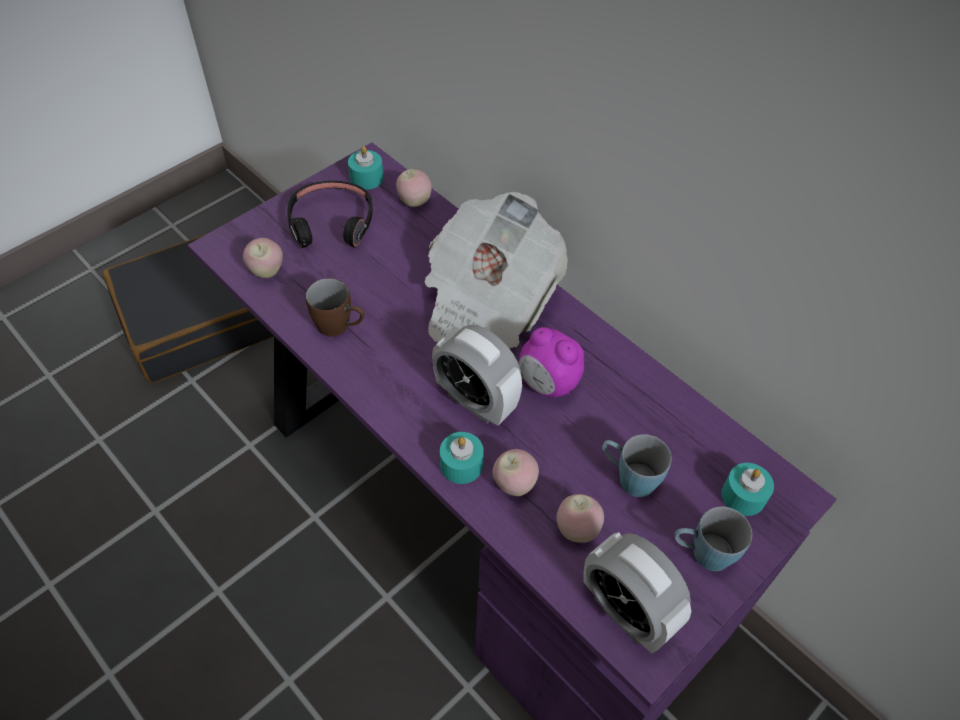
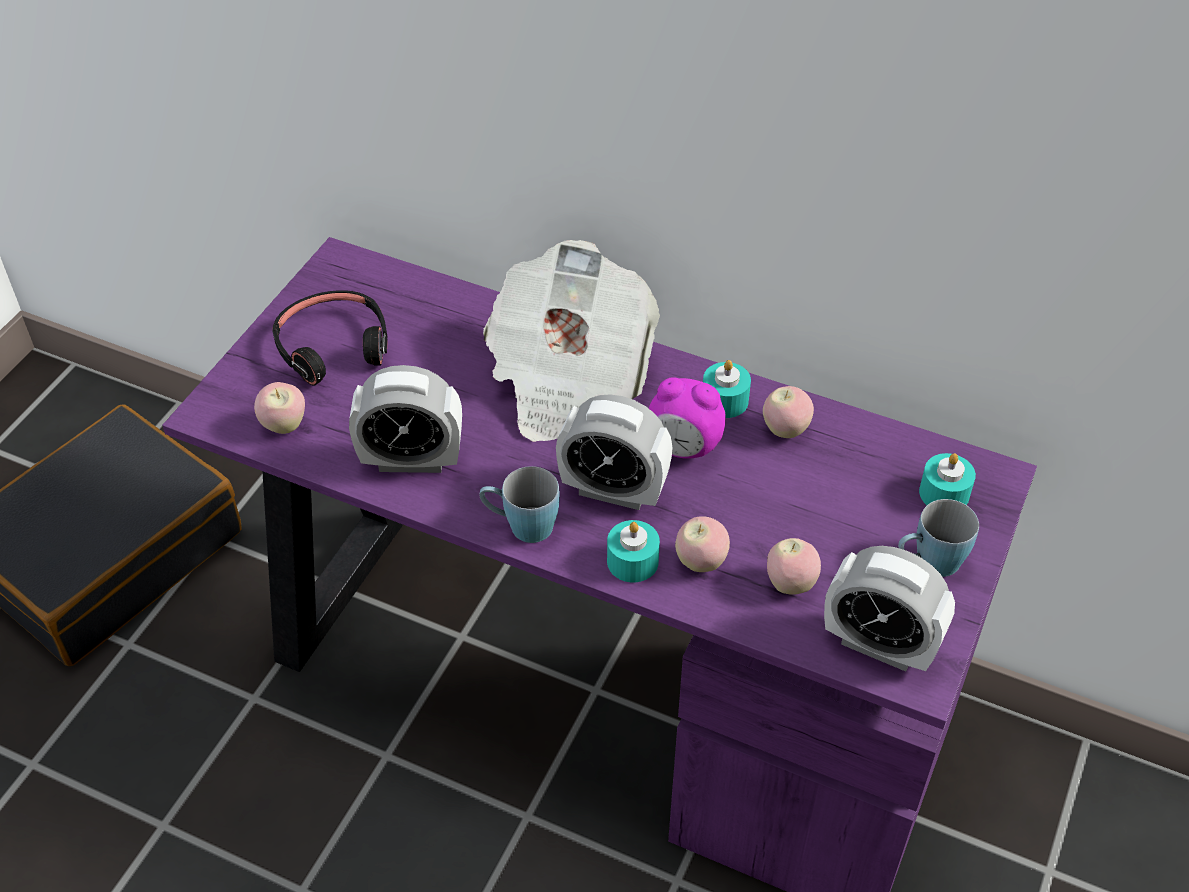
camera: 20 degrees left, 5 degrees down
(340, 327) = (411, 460): brown mug -> alarm clock
(366, 178) = (347, 281): turquoise candle -> turquoise candle (725, 400)
(414, 202) = (422, 293): apple -> apple (785, 430)
(628, 477) = (818, 514): blue mug -> blue mug (521, 526)

